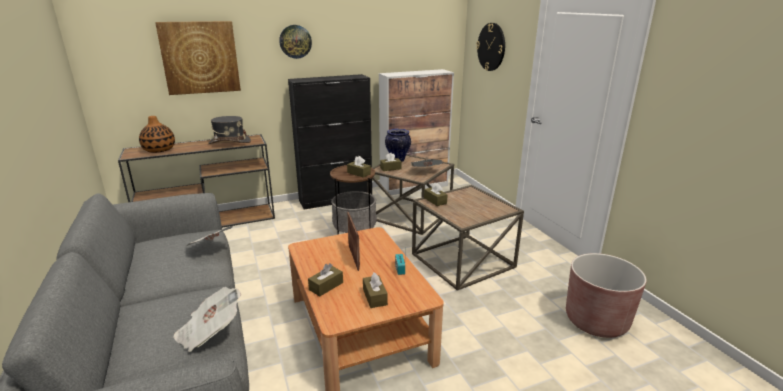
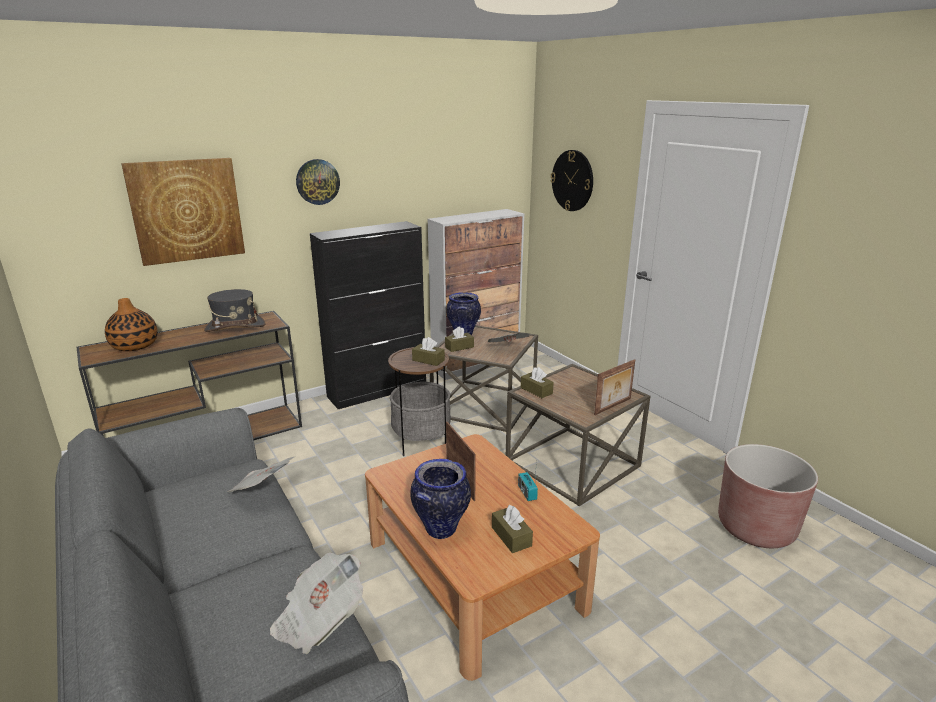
camera: 10 degrees left, 0 degrees up
(326, 286) = (441, 528): brown tissue box -> vase
(490, 216) = (613, 407): none -> picture frame

